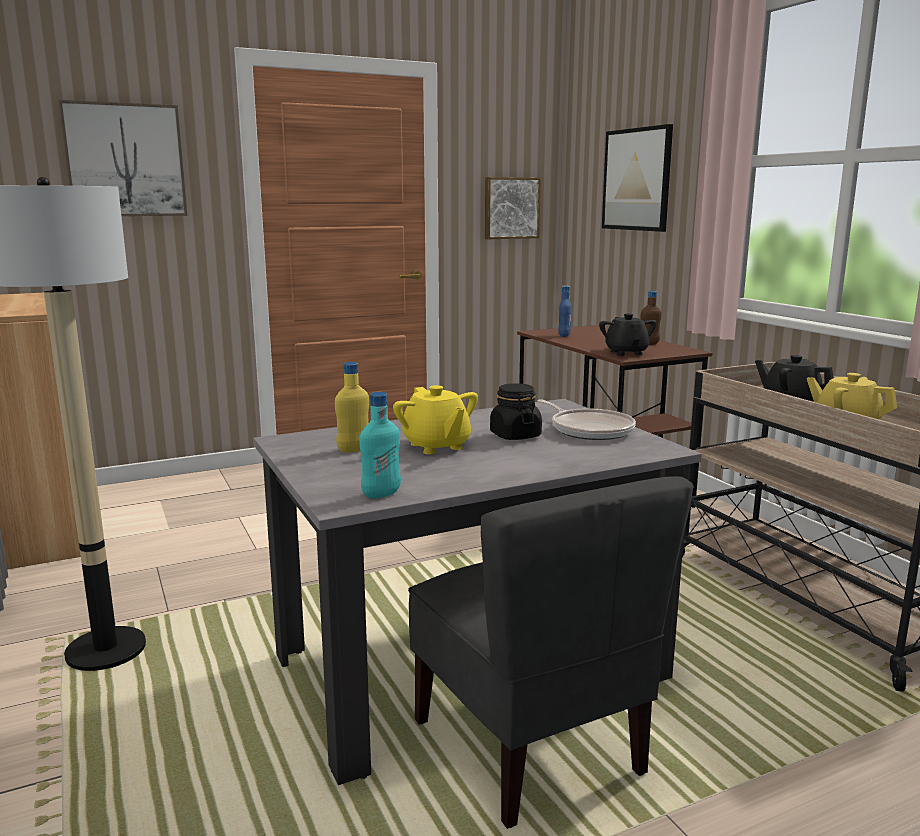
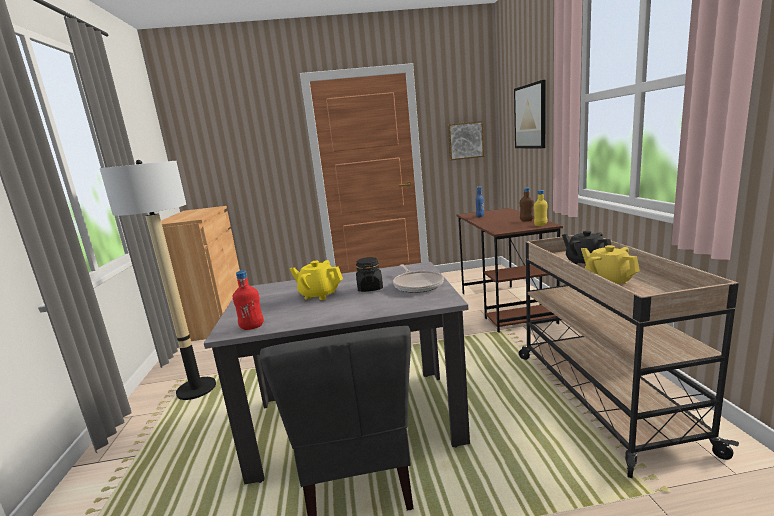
camera: 20 degrees right, 0 degrees up
(125, 160) = (250, 138): picture -> none
(354, 450) = (275, 296): yellow bottle -> yellow bottle (540, 225)
(381, 494) = (252, 327): turquoise bottle -> red bottle
(436, 446) = (319, 295): yellow teapot -> yellow teapot turned 120 degrees clockwise
(626, 352) = (504, 227): black teapot -> none

